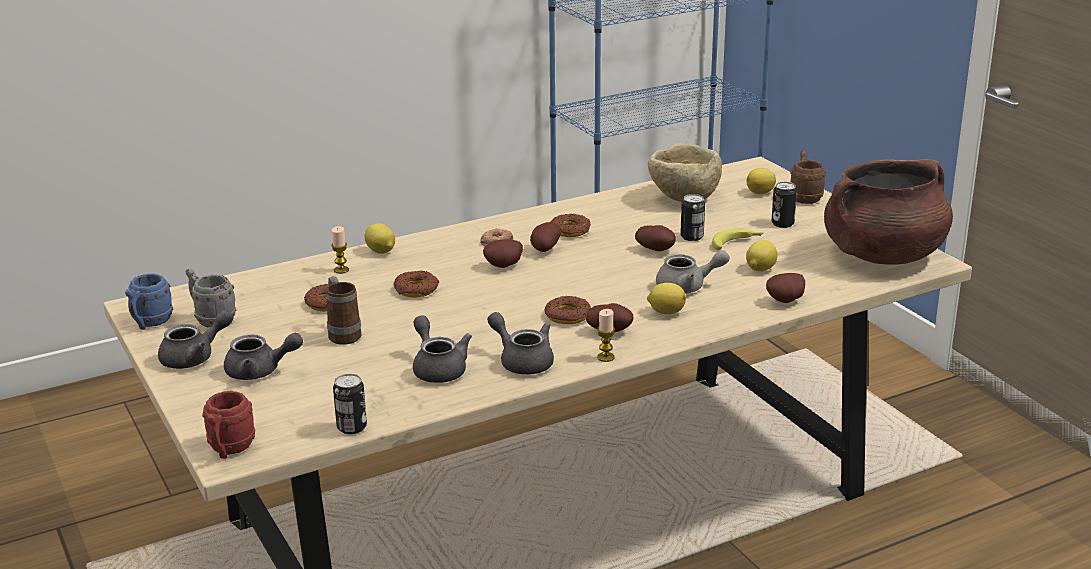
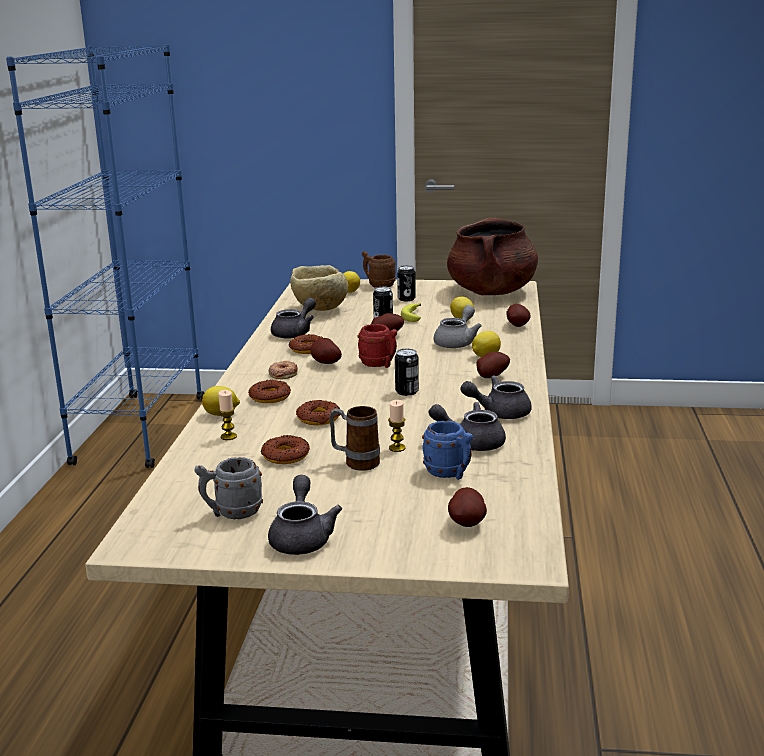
camera: 55 degrees left, 5 degrees down
(149, 323) = (186, 546): blue mug -> blue mug (450, 474)
(229, 450) = (513, 558): red mug -> red mug (380, 365)
(260, 371) = (377, 512): grey teapot -> grey teapot (295, 333)
(352, 427) = (532, 496): can -> can (406, 392)
(505, 266) = (331, 381): potato -> potato (468, 524)
(568, 316) = (447, 383): donut -> donut (270, 397)
(605, 357) = (528, 388): candle -> candle (397, 448)

